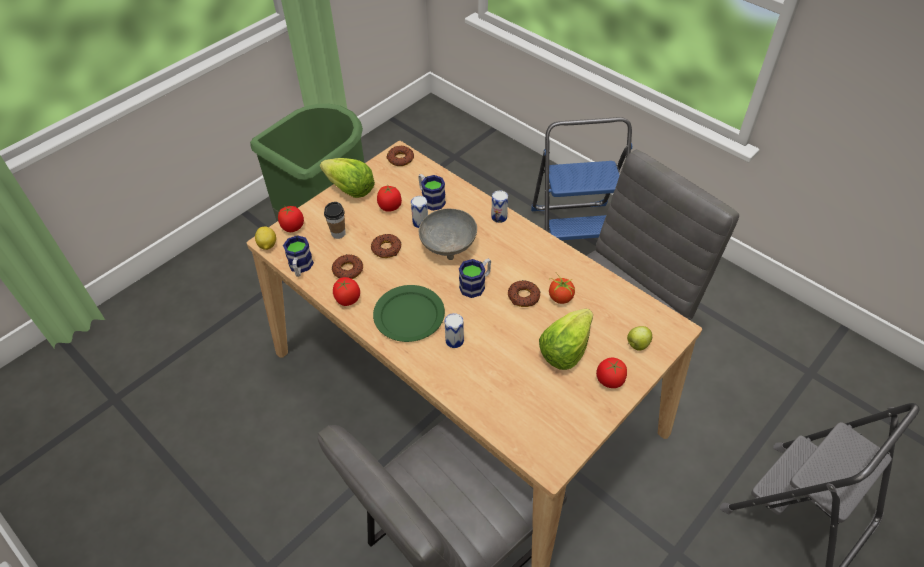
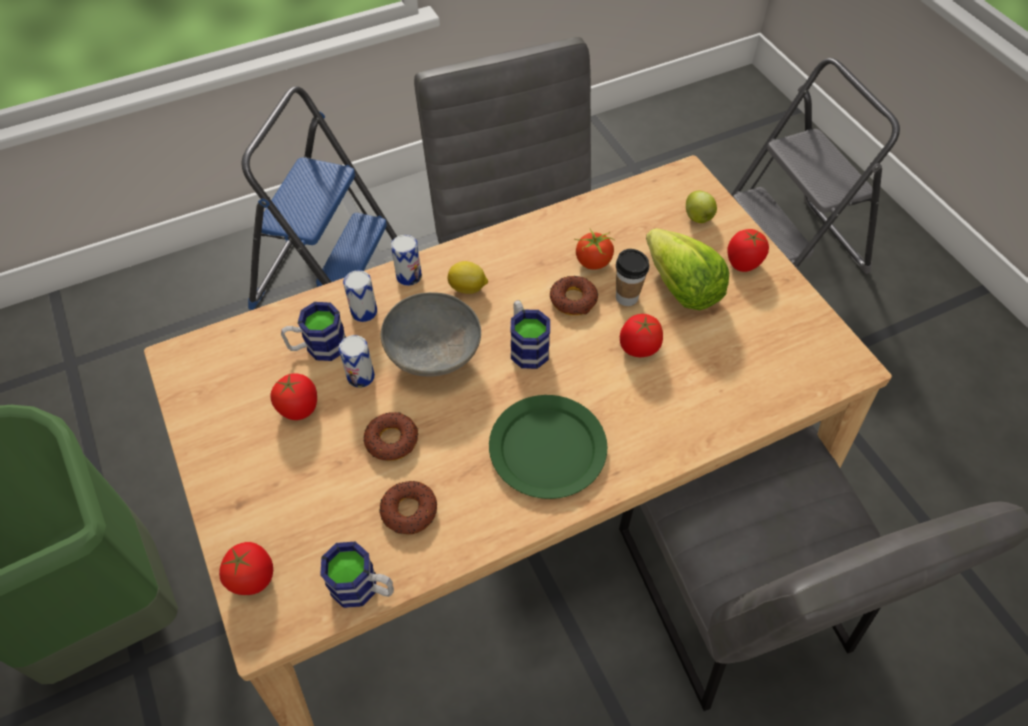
camera: 70 degrees left, 5 degrees up
(267, 245) = (273, 636): lemon -> lemon (468, 288)
(338, 233) = (314, 504): cup -> cup (626, 297)
(347, 299) = (475, 528): tomato -> tomato (638, 348)
(349, 189) = (215, 457): lettuce -> none
(400, 159) = (193, 360): donut -> none
(454, 340) = (619, 405): can -> can (364, 312)

